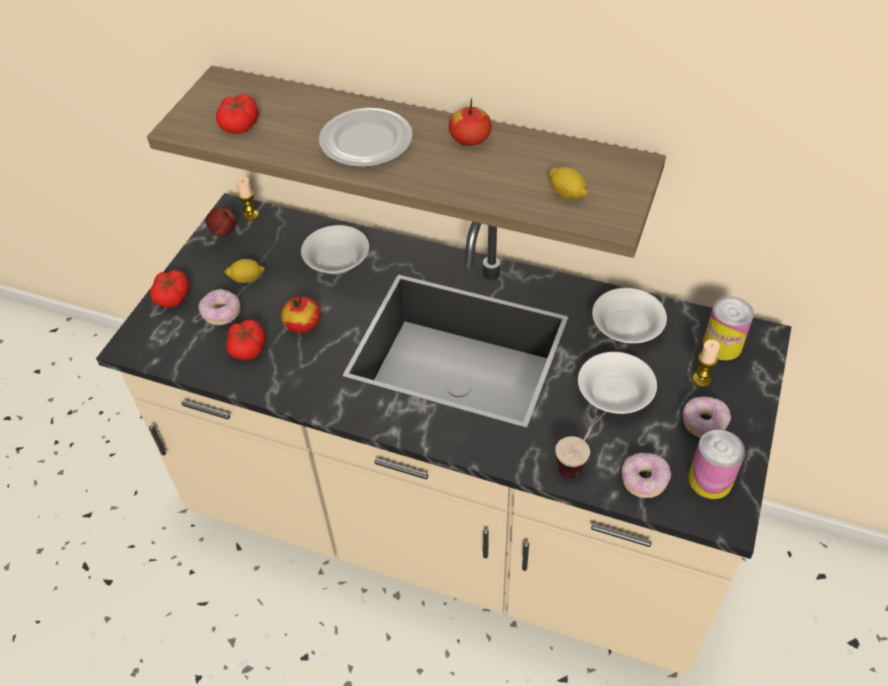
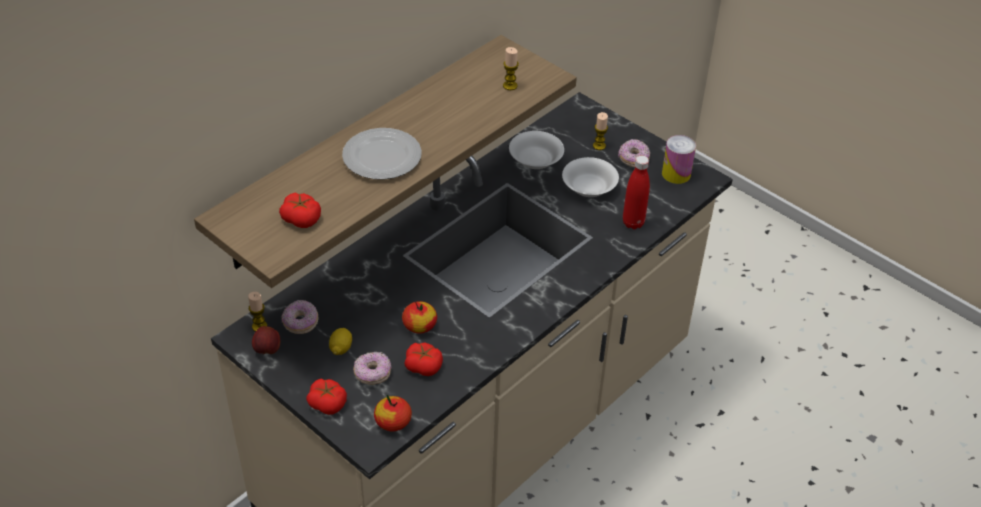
camera: 70 degrees left, 5 degrees down
(336, 262) = (362, 287): white bowl -> none
(470, 139) = (419, 108): apple -> apple (393, 422)
(567, 194) = (510, 86): lemon -> candle
(579, 461) = (633, 223): cup -> red bottle
(643, 480) = (662, 201): donut -> donut (300, 323)
(722, 345) = (577, 125): can -> none

